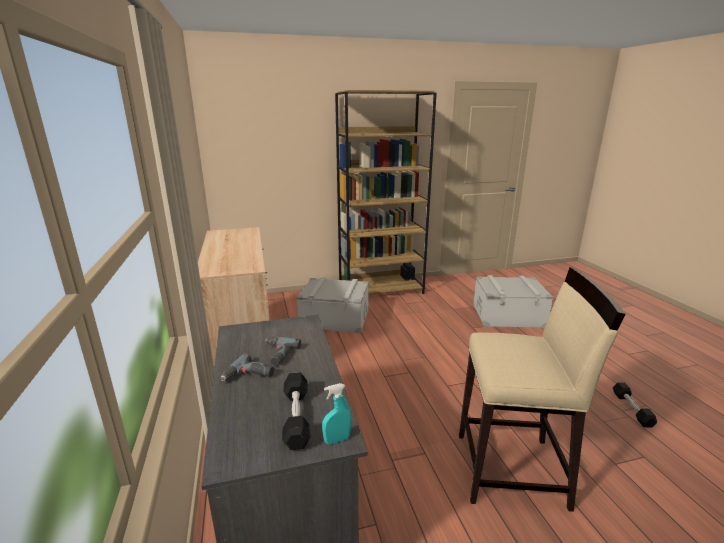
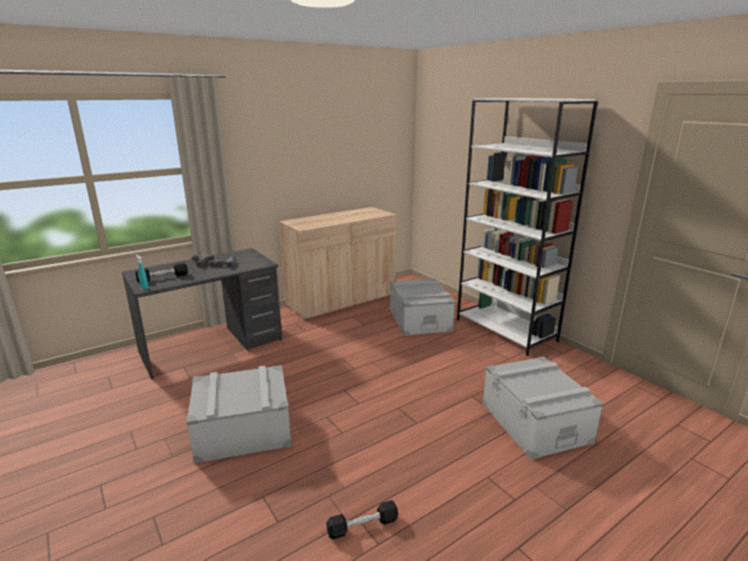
camera: 70 degrees right, 0 degrees up
(381, 290) = (506, 330): brown bookcase -> white bookcase
(512, 470) = (243, 430): beige stool -> grey storage box

